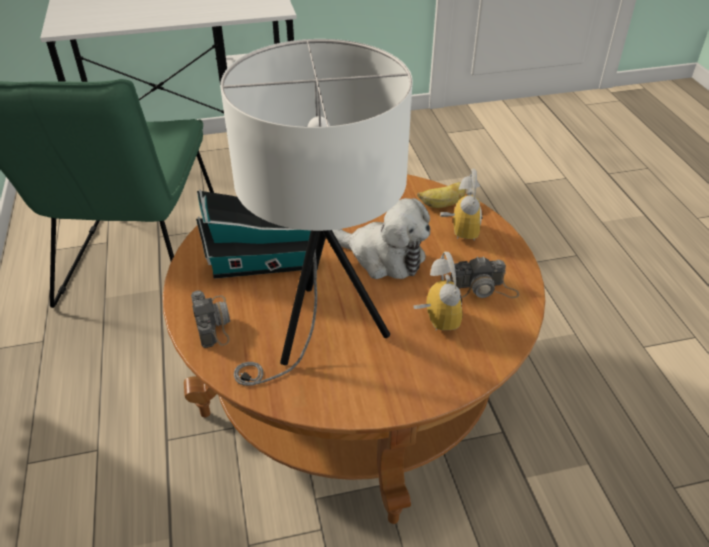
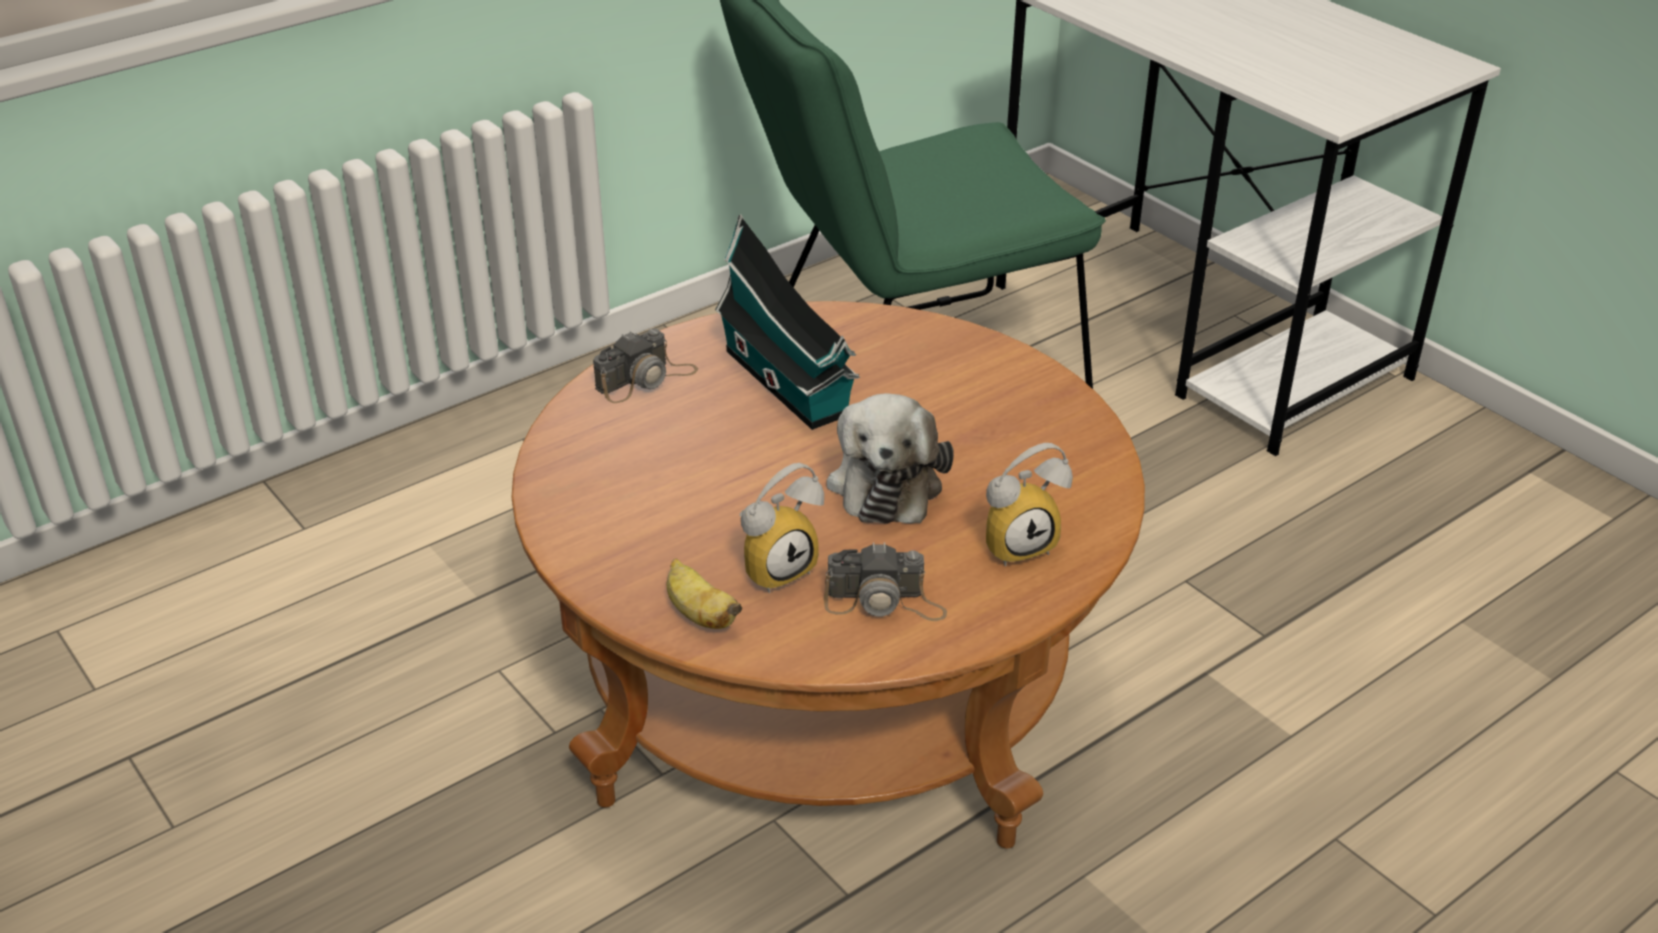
camera: 65 degrees right, 5 degrees down
(320, 333) = (680, 471): white table lamp -> none
(442, 205) = (1076, 509): banana -> banana (699, 614)
(483, 289) = (885, 602): camera -> camera turned 60 degrees counterclockwise

